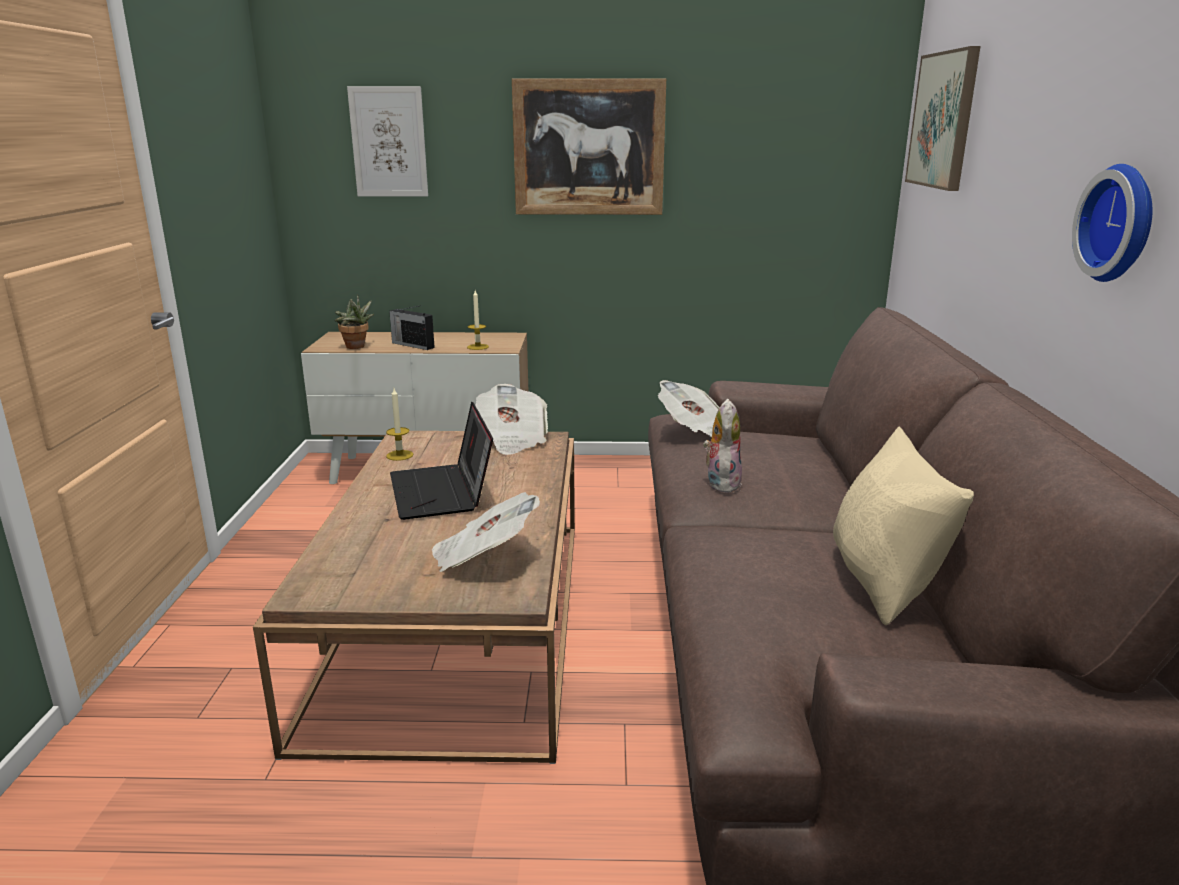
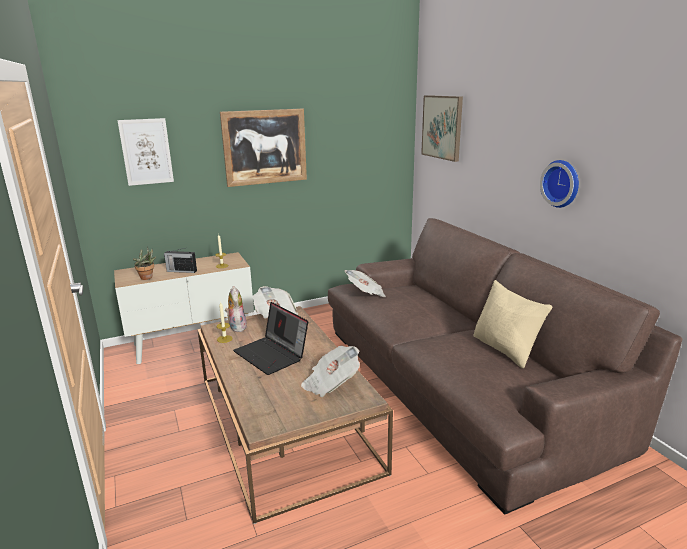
camera: 25 degrees left, 0 degrees up
(721, 483) = (402, 318): plush toy -> plush toy (236, 327)

